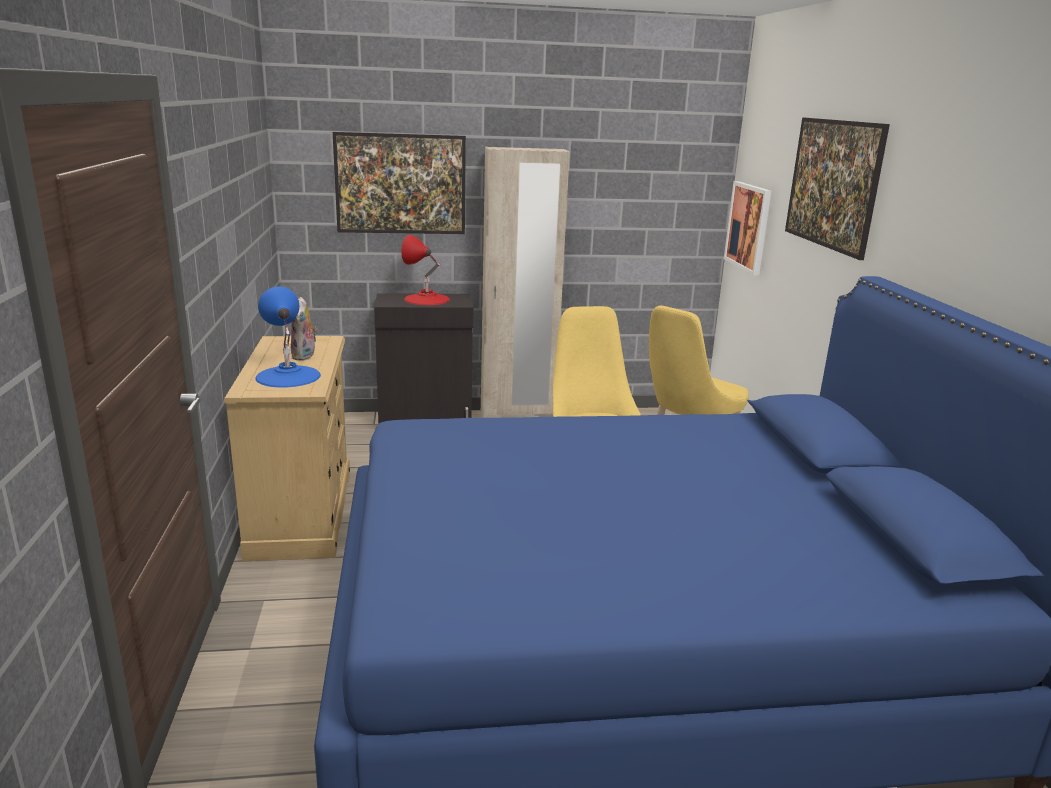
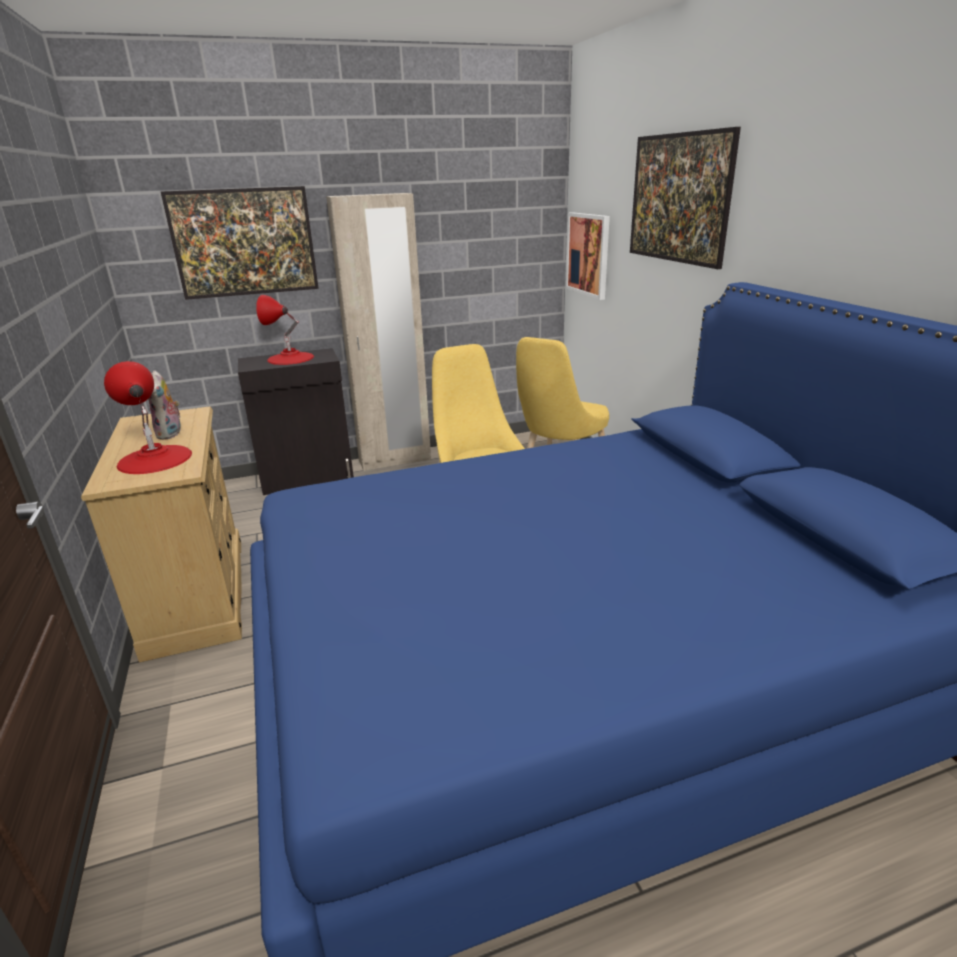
camera: 10 degrees left, 5 degrees up
(288, 376) = (154, 459): blue table lamp -> red table lamp

